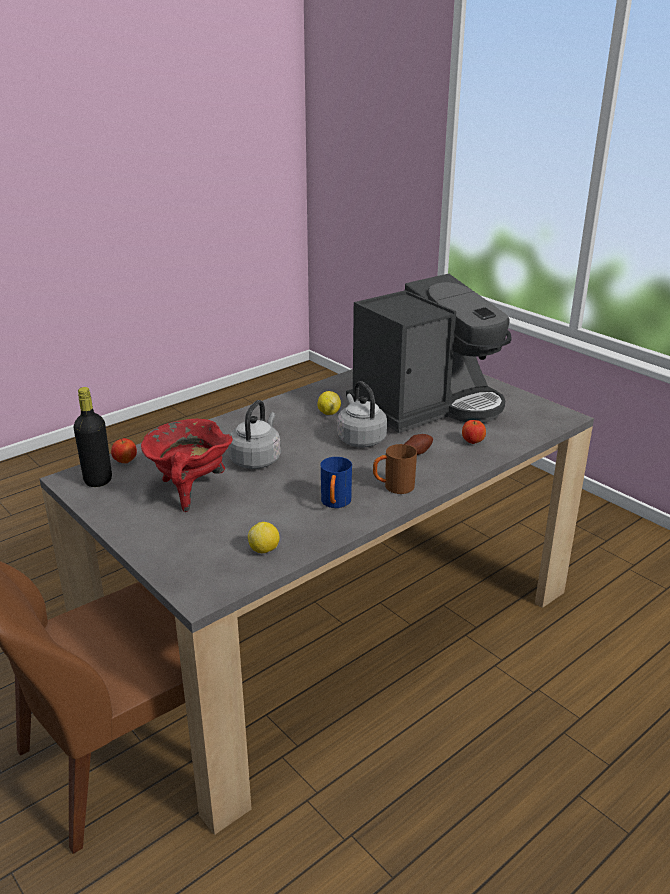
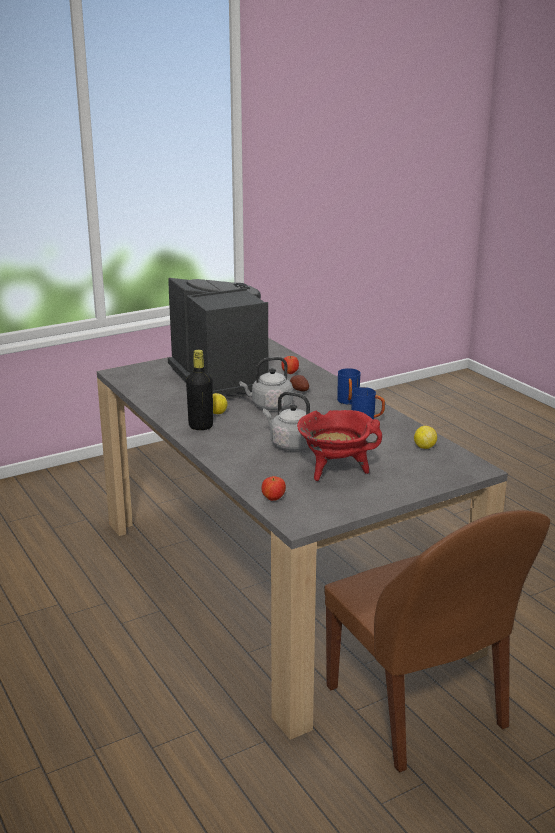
camera: 80 degrees left, 5 degrees down
(98, 480) = (305, 510): black bottle -> black bottle (200, 426)
(393, 487) = (348, 402): brown mug -> blue mug

